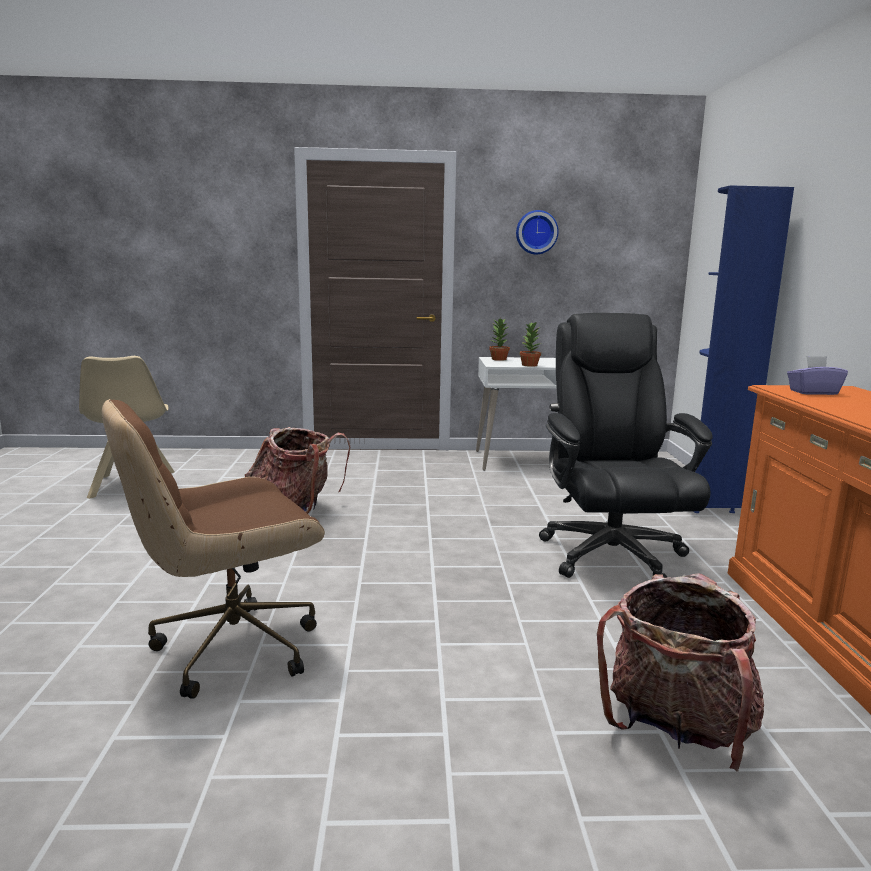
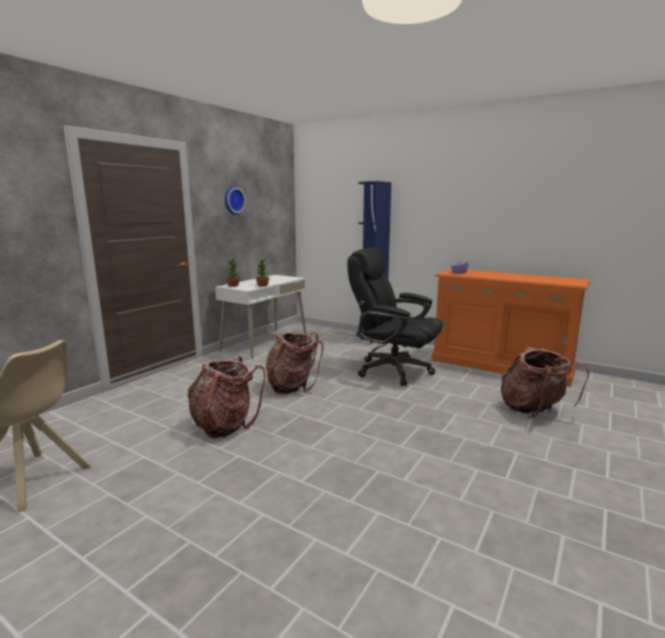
camera: 55 degrees left, 0 degrees up
(229, 651) = (403, 491): brown office chair -> none
(441, 511) = (292, 386): none -> backpack

